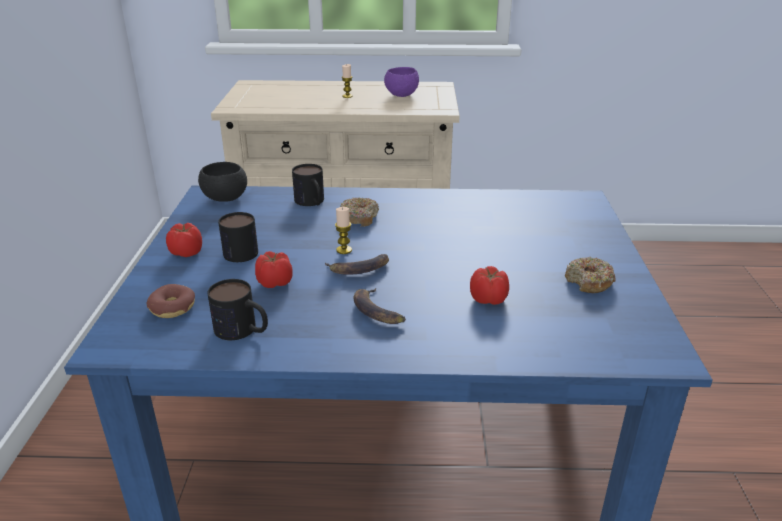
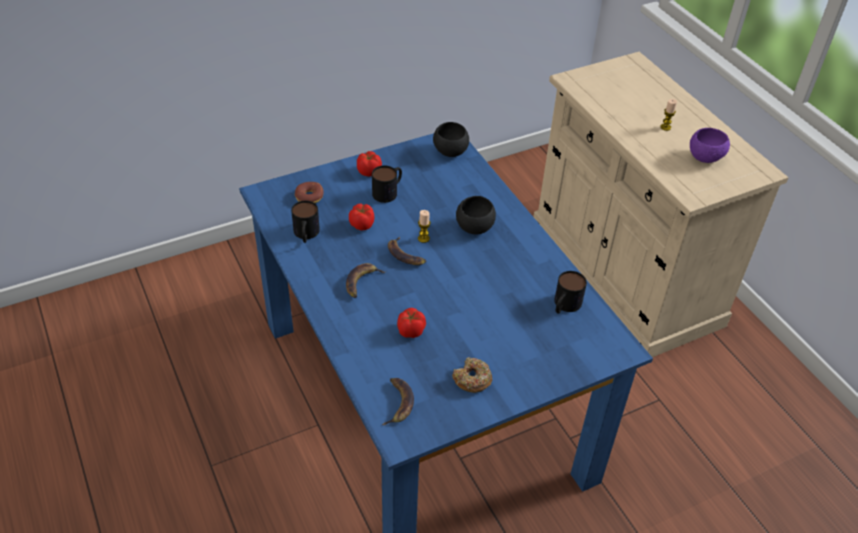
camera: 60 degrees right, 15 degrees up
(312, 202) = (479, 194): mug -> mug (564, 306)
(358, 218) = (474, 227): donut -> black bowl
(605, 341) = (398, 403): none -> banana

